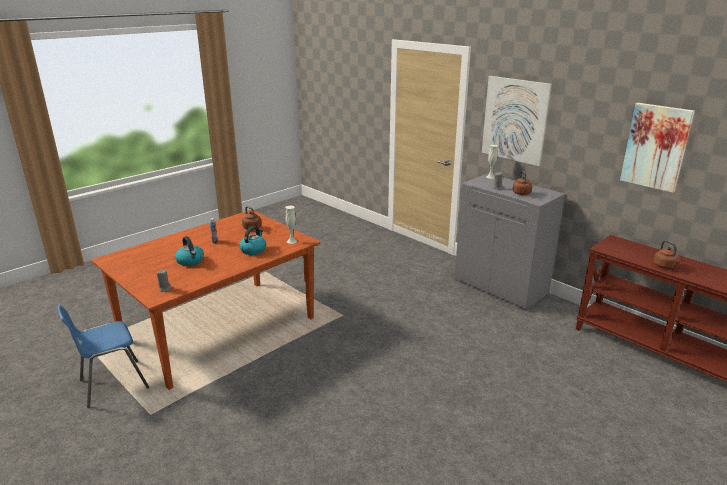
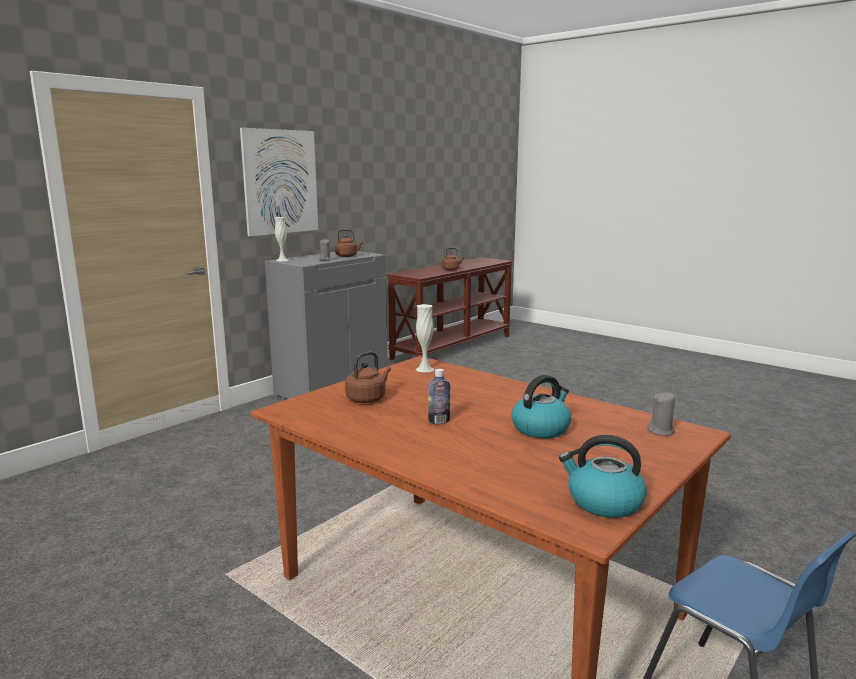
camera: 95 degrees left, 10 degrees down
(253, 250) = (469, 389): kettle -> kettle (603, 502)
(656, 147) = (398, 179): picture -> none

